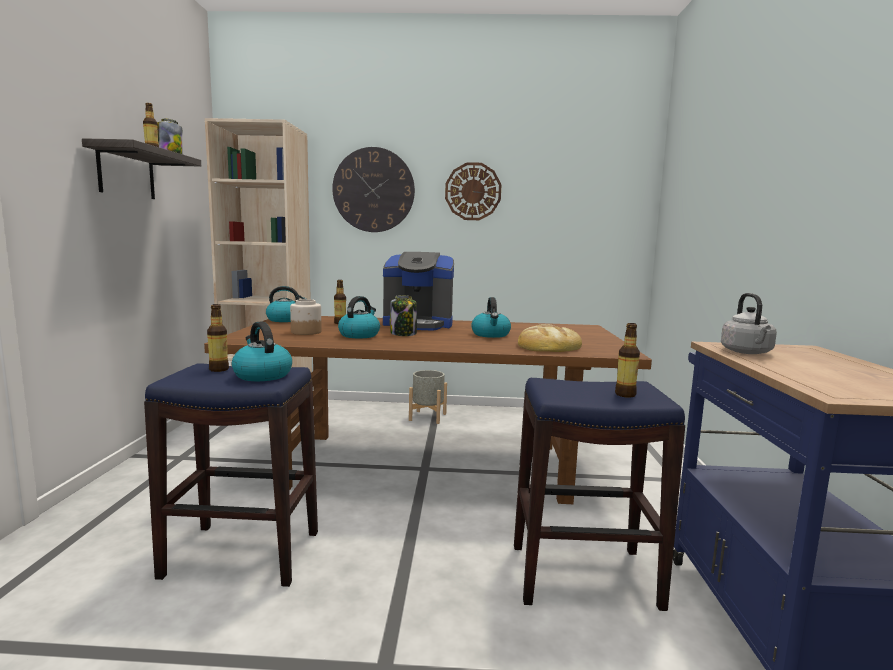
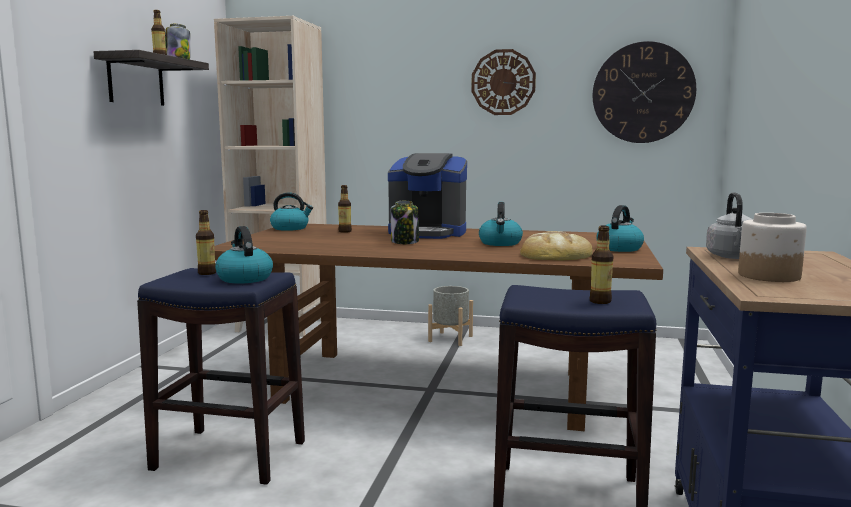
camera: 10 degrees right, 0 degrees up
(305, 332) = (304, 240): jar -> jar (768, 276)
(359, 335) = (357, 243): kettle -> kettle (619, 248)
(373, 190) = (392, 85): wall clock -> wall clock (643, 93)

